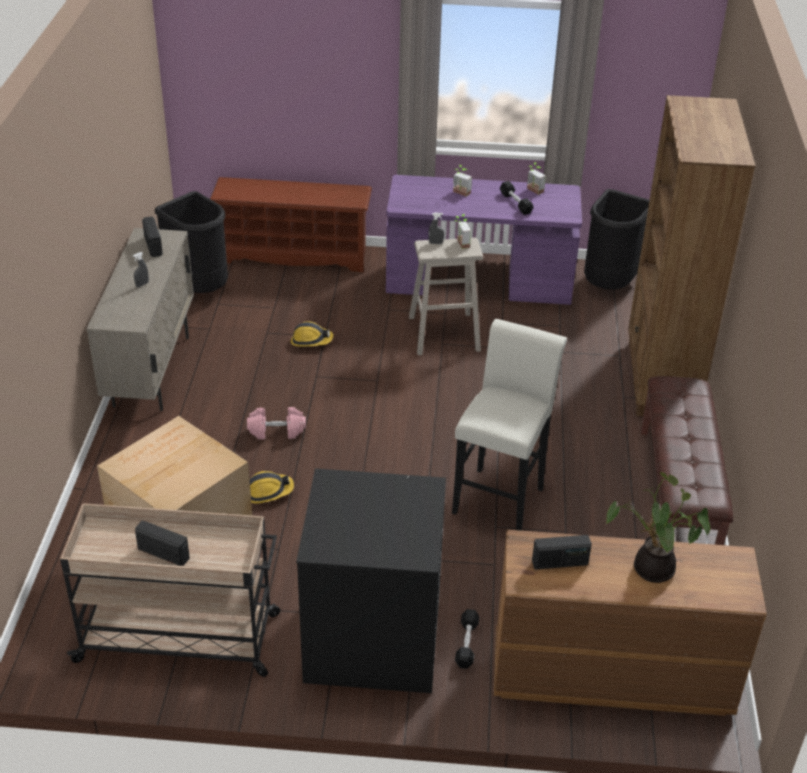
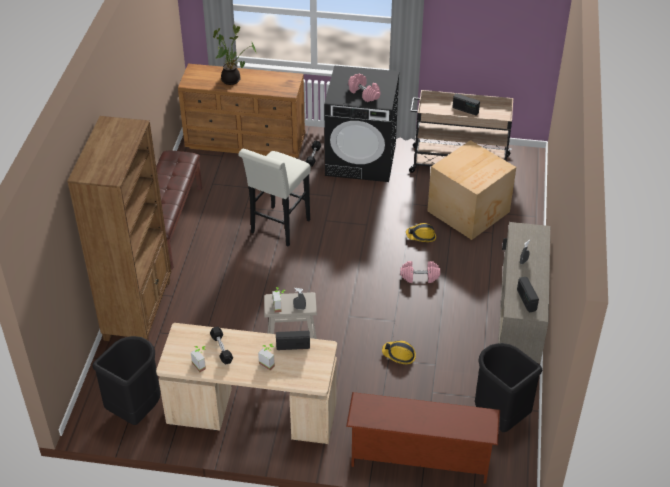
camera: 175 degrees left, 5 degrees up
(369, 500) = (364, 94): none -> pink dumbbell
(478, 284) = (252, 414): purple desk -> beige desk
(560, 563) = (274, 83): radio -> radio (293, 346)

